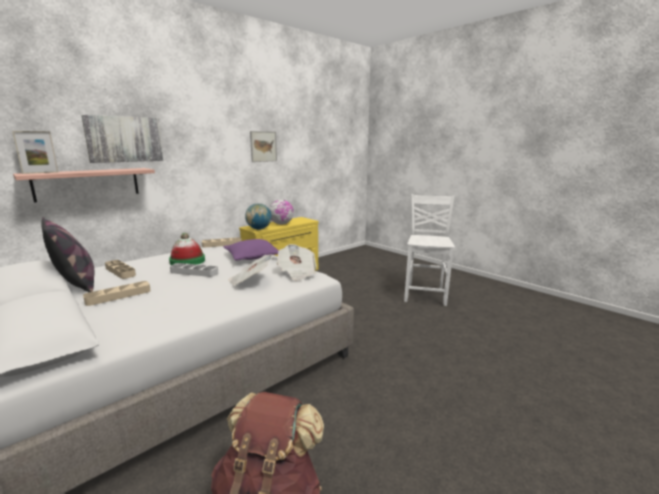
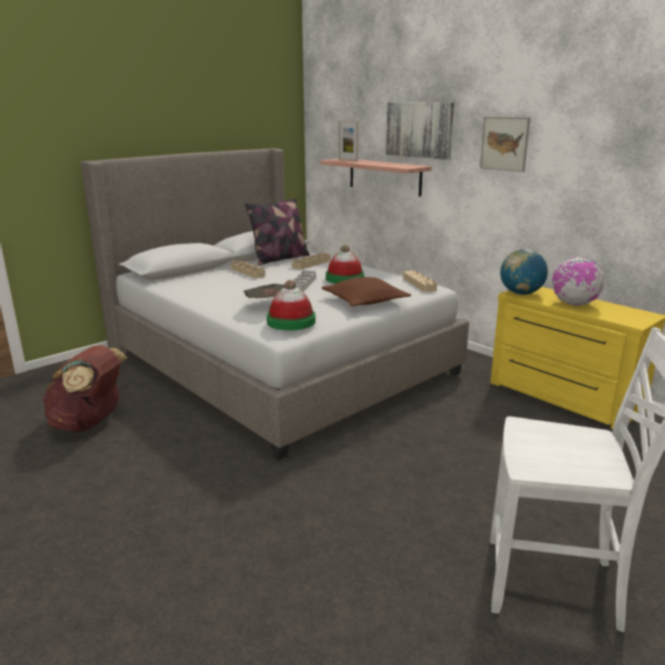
camera: 90 degrees right, 5 degrees up
(252, 257) = (365, 301): purple pillow -> brown pillow
(263, 146) = (610, 150): picture -> picture (504, 143)
(297, 272) = (291, 321): newspaper -> hat

